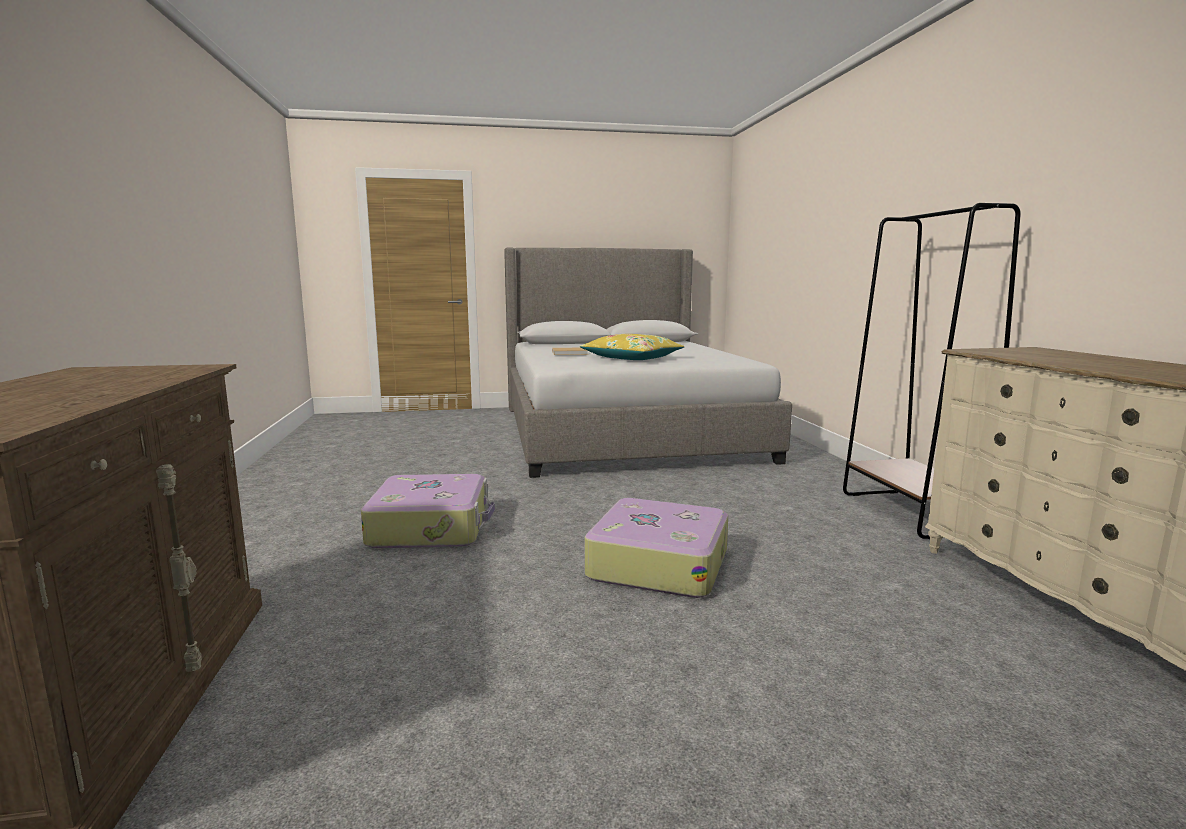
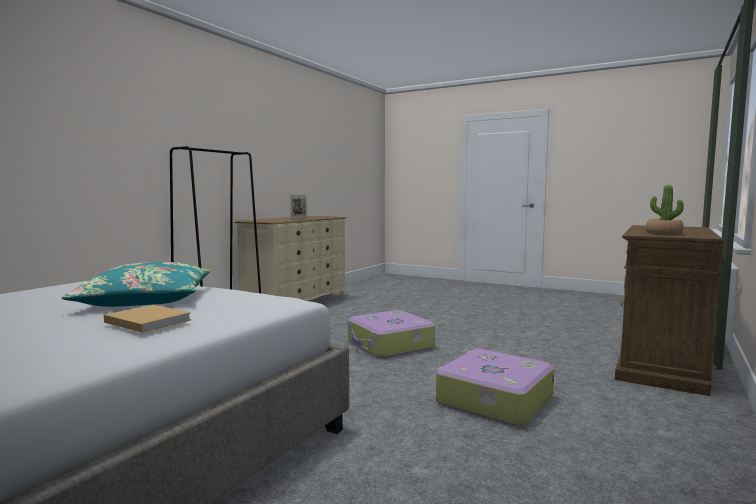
camera: 140 degrees left, 5 degrees down
(132, 373) = (663, 234): none -> potted plant
(632, 358) = (146, 300): yellow pillow -> turquoise pillow
(1068, 362) = (298, 219): none -> picture frame

